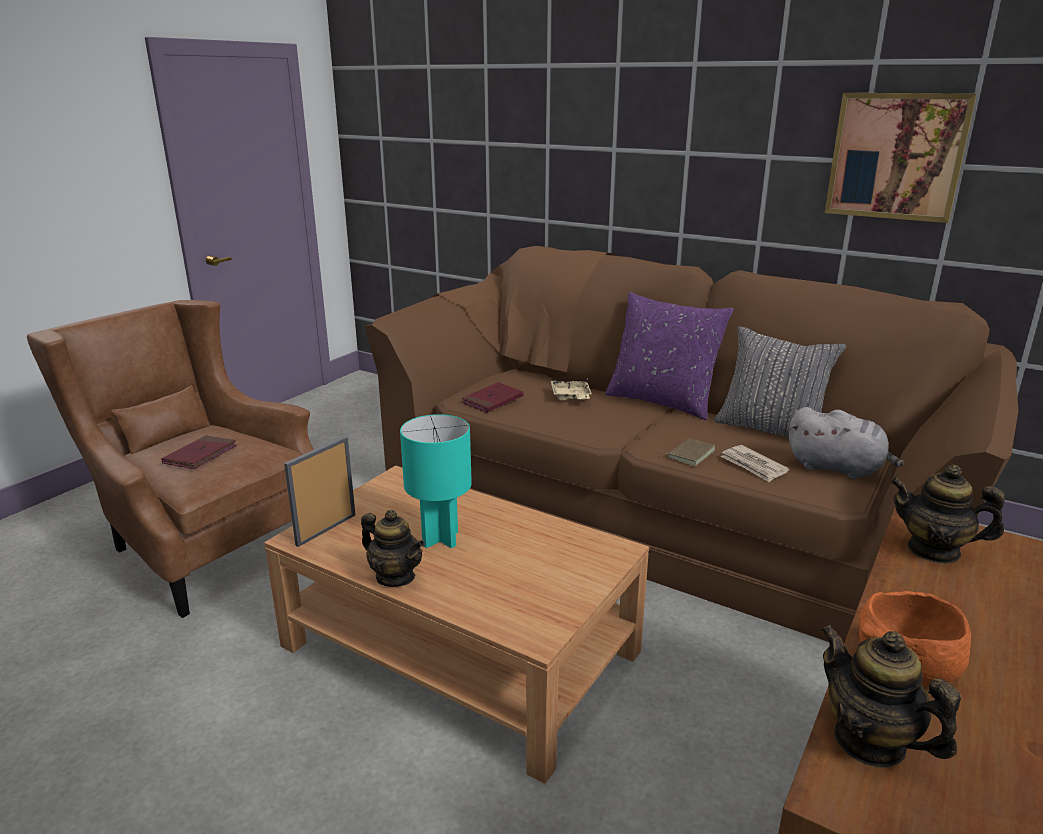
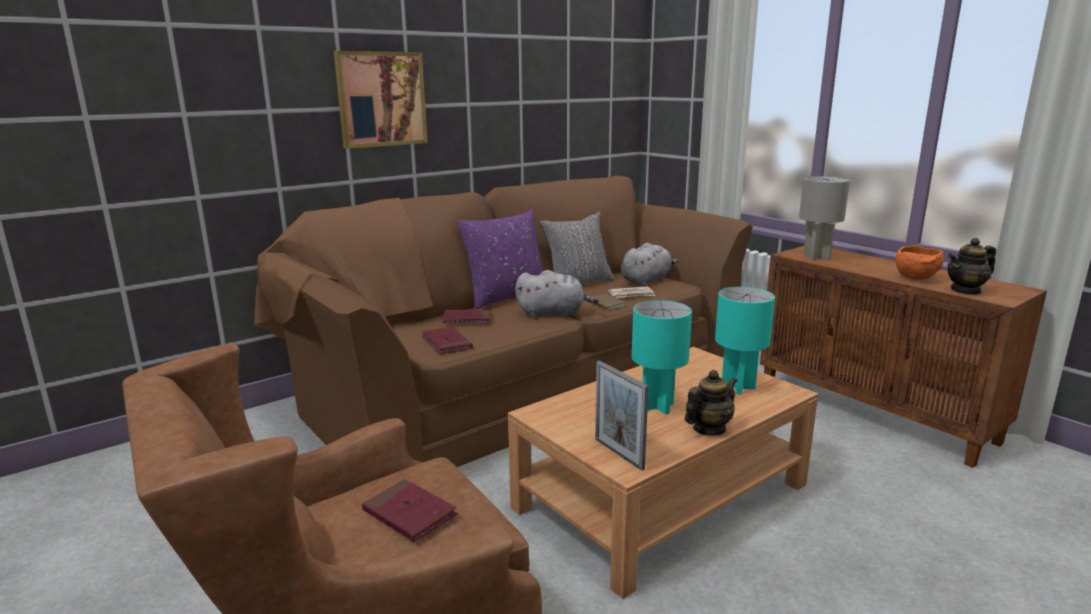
camera: 70 degrees left, 5 degrees down
(527, 590) = (737, 387): none -> turquoise table lamp
(571, 397) = (467, 319): beige tray -> red book
(625, 431) = (553, 314): none -> grey plush toy
(896, 156) = (540, 97): picture -> picture (381, 99)
(934, 550) = (817, 258): teapot -> grey table lamp

